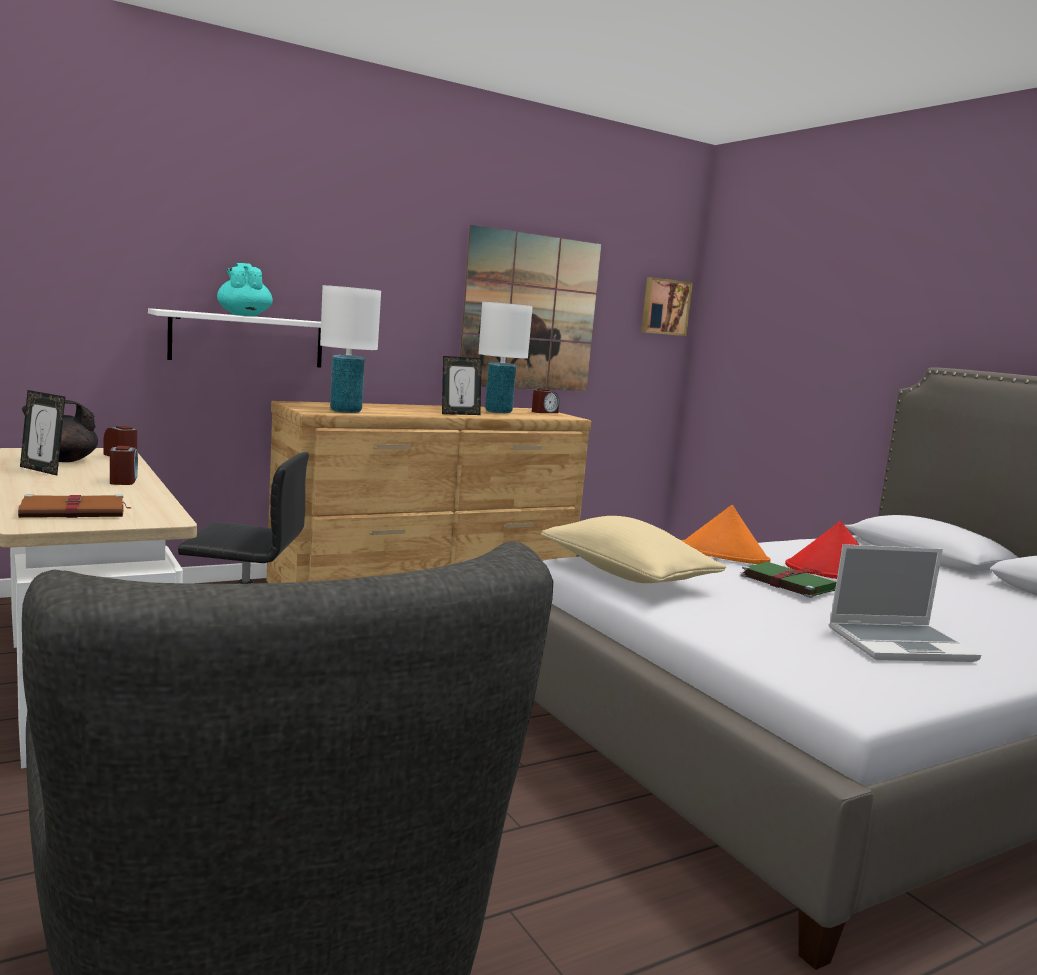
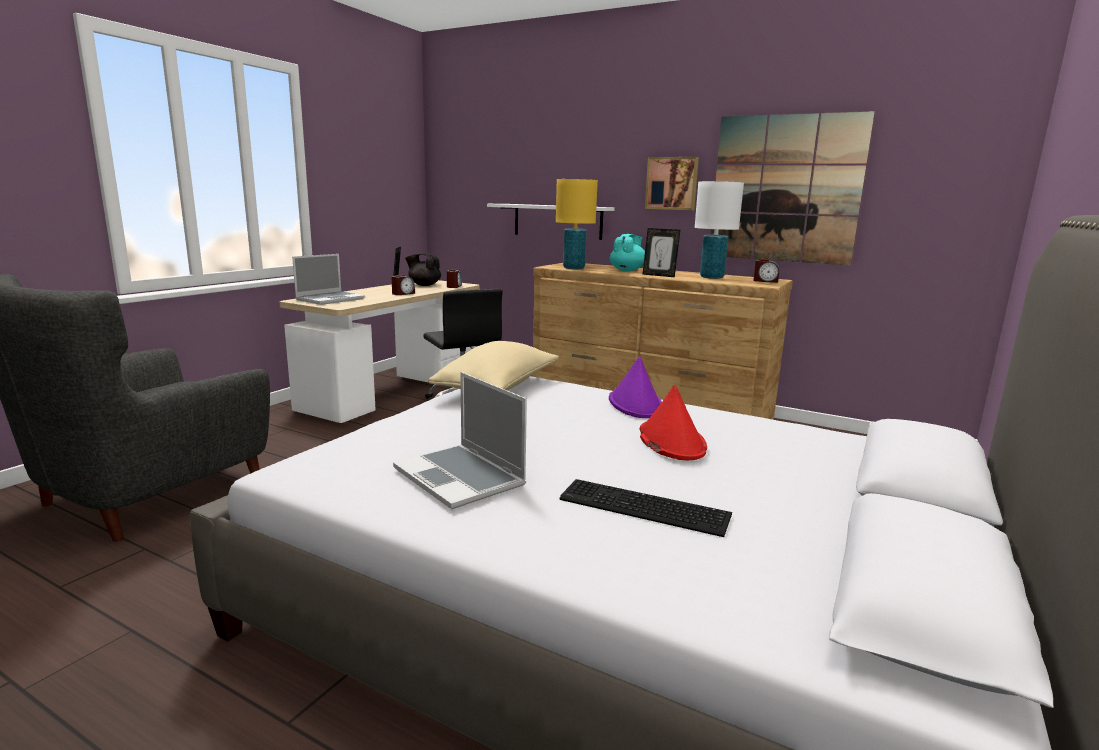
camera: 60 degrees right, 5 degrees up
(75, 511) = (330, 299): brown book -> laptop
(244, 315) = (543, 204): turquoise teapot -> turquoise teapot (627, 270)
(346, 411) = (574, 268): white table lamp -> yellow table lamp
(664, 307) = (977, 171): picture -> picture (672, 183)
(724, 554) = (635, 404): orange hat -> purple hat
(786, 582) = (578, 426): green book -> none
(973, 615) = (645, 508): none -> keyboard

